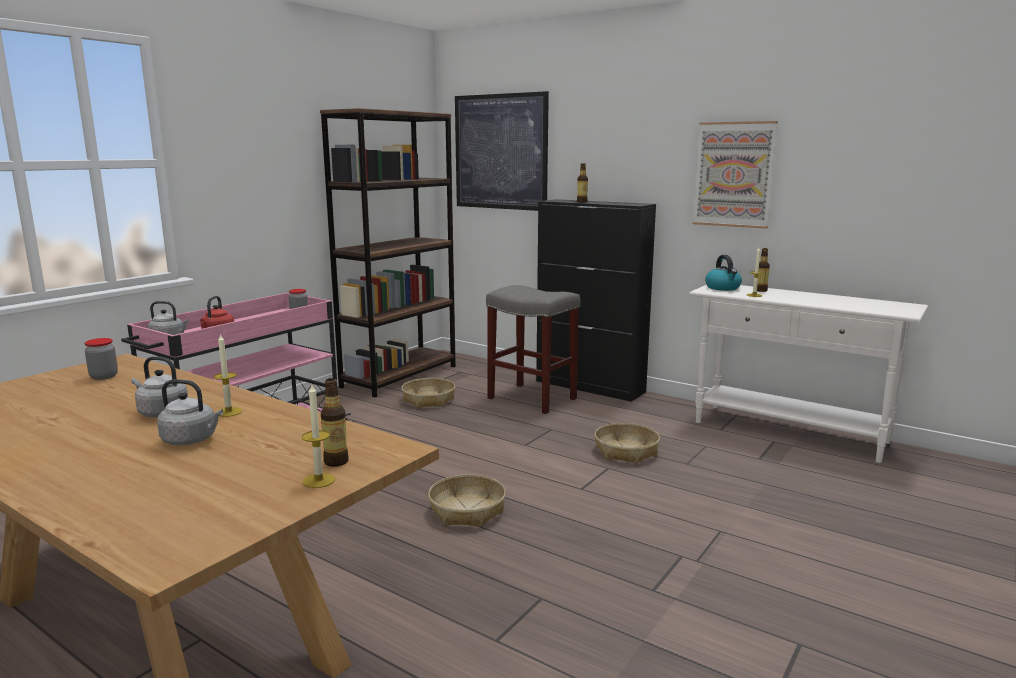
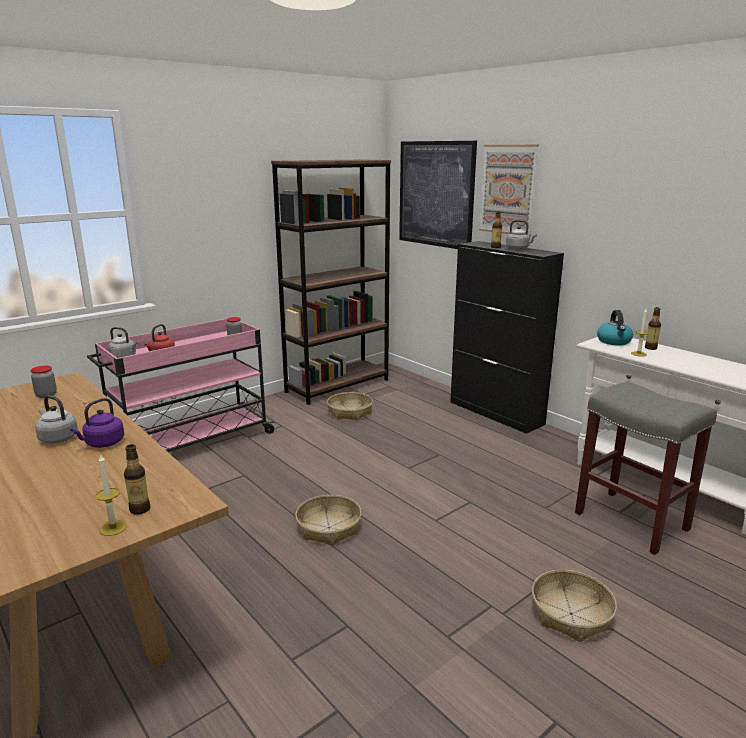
camera: 15 degrees right, 5 degrees up
(192, 440) = (57, 470): grey kettle -> grey kettle (518, 249)
(229, 412) = (103, 443): candle -> purple kettle
(533, 398) = (439, 420): grey stool -> grey stool (633, 521)
(626, 451) = (495, 486): basket -> basket (571, 614)
(734, 174) = (637, 231): picture -> picture (508, 189)

